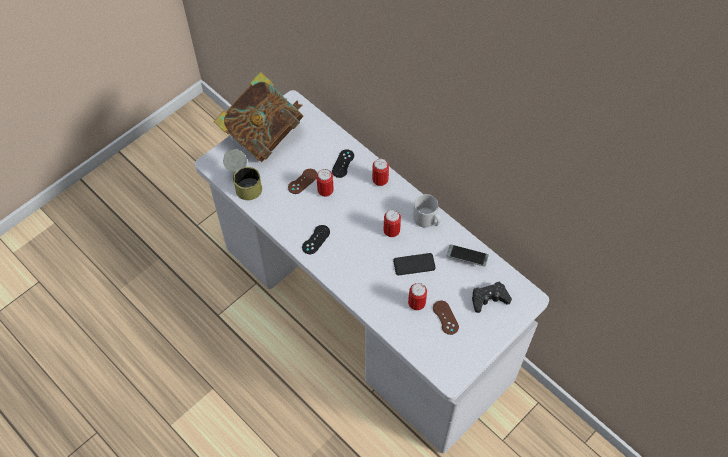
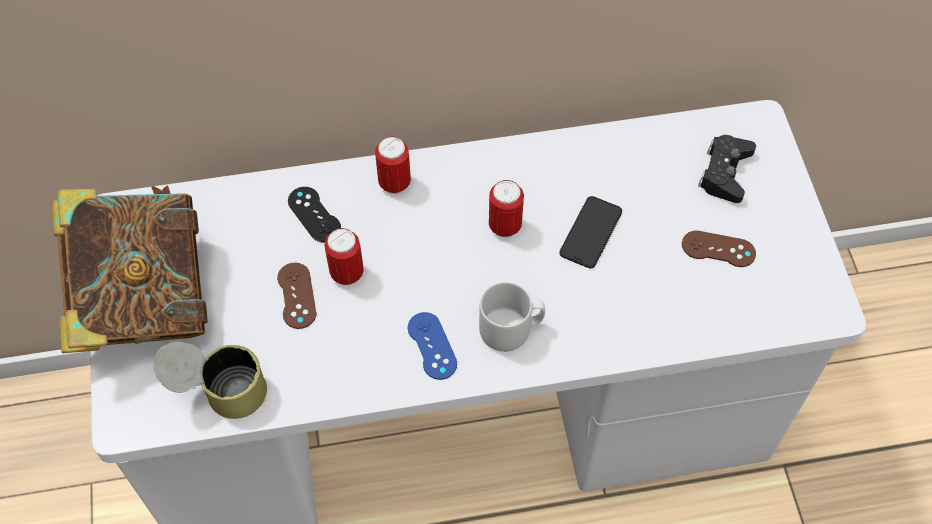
camera: 55 degrees left, 0 degrees up
(316, 239) = (432, 346): black game controller -> blue game controller
(416, 304) = (666, 273): can -> none
(427, 220) = (521, 165): grey mug -> grey mug (511, 329)
(467, 257) = (631, 156): phone -> none

